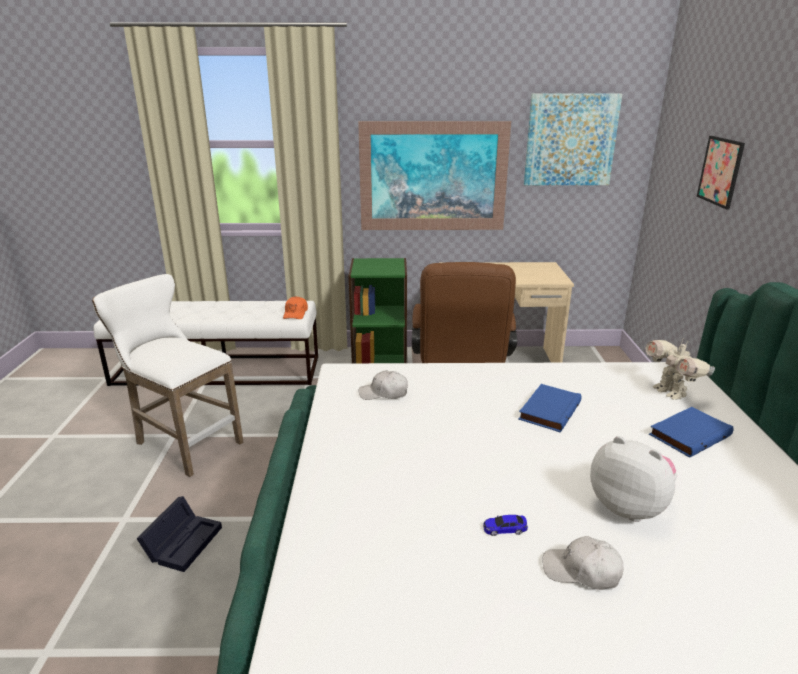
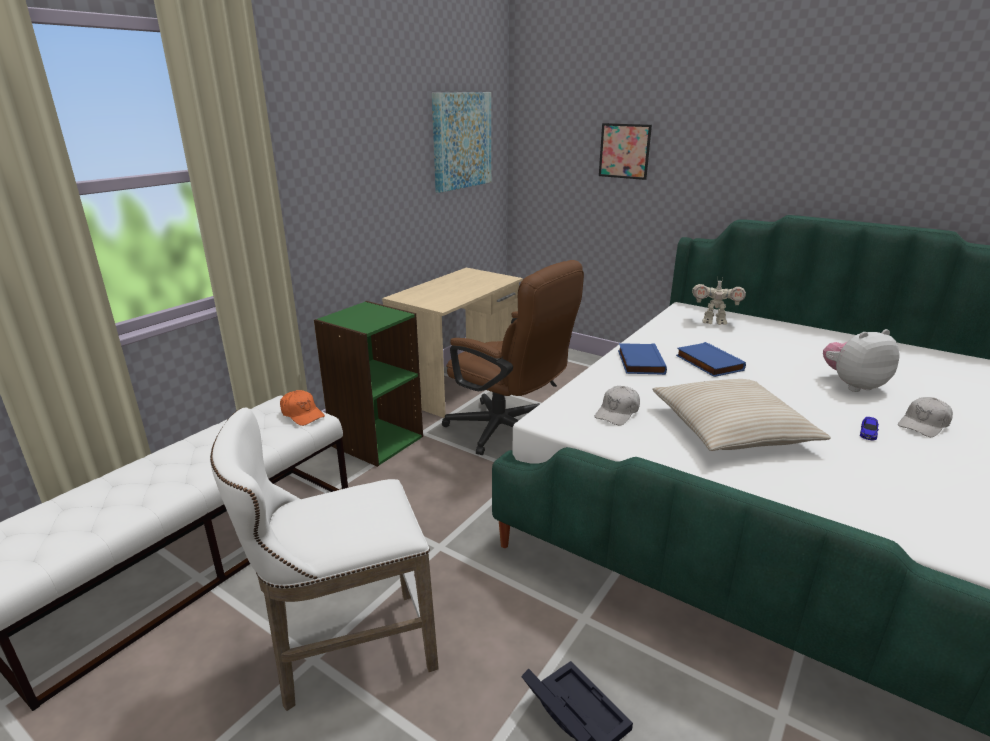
camera: 55 degrees left, 0 degrees up
(416, 448) = (731, 429): none -> beige pillow
(433, 177) = (363, 197): picture -> none
(688, 434) = (772, 338): blue book -> blue book (639, 362)

